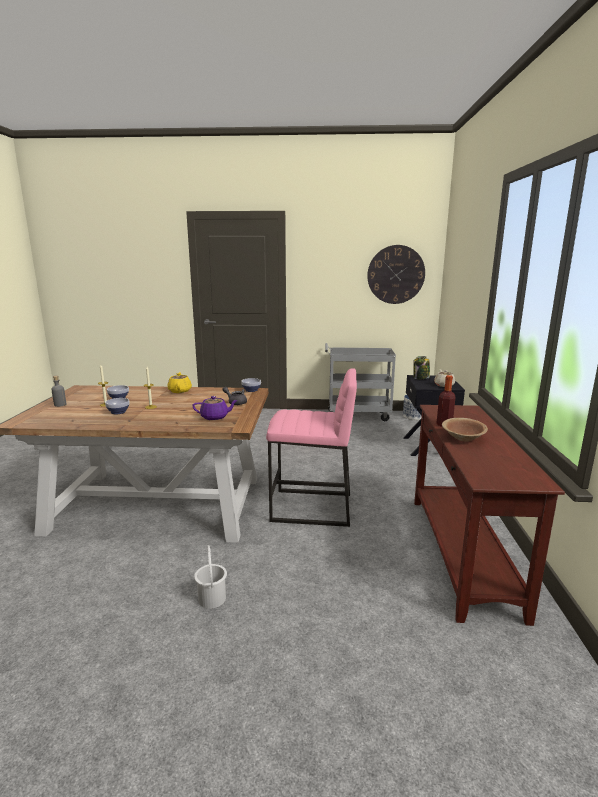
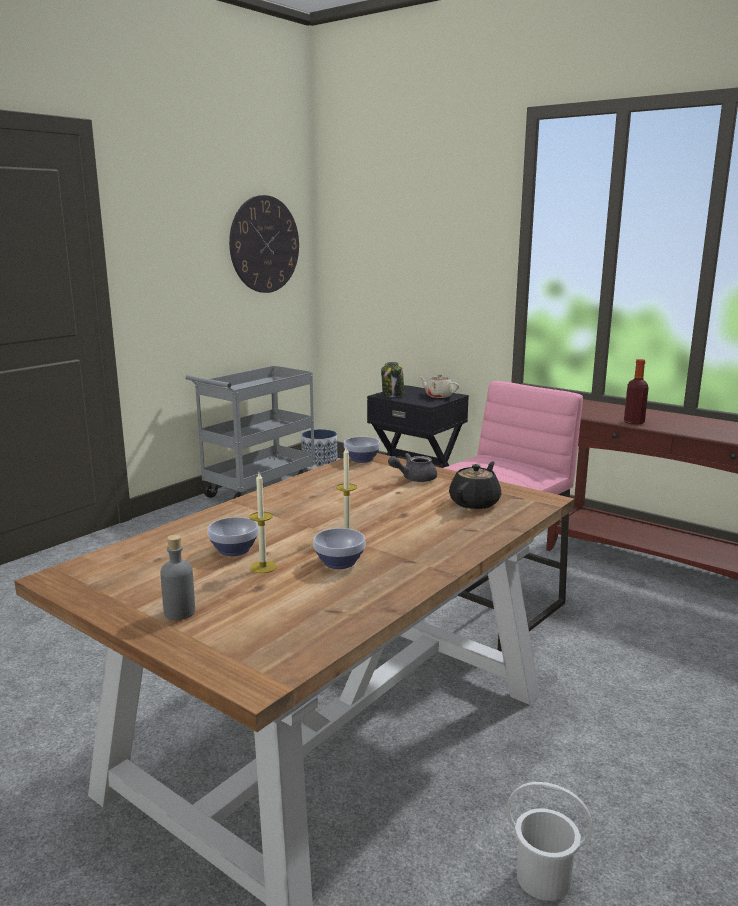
camera: 55 degrees left, 0 degrees up
(180, 391) = (275, 498): yellow teapot -> none
(211, 599) = (674, 759): white bucket -> white bucket (543, 879)
(215, 417) = (475, 502): purple teapot -> black teapot
(463, 438) = (682, 427): brown bowl -> none

